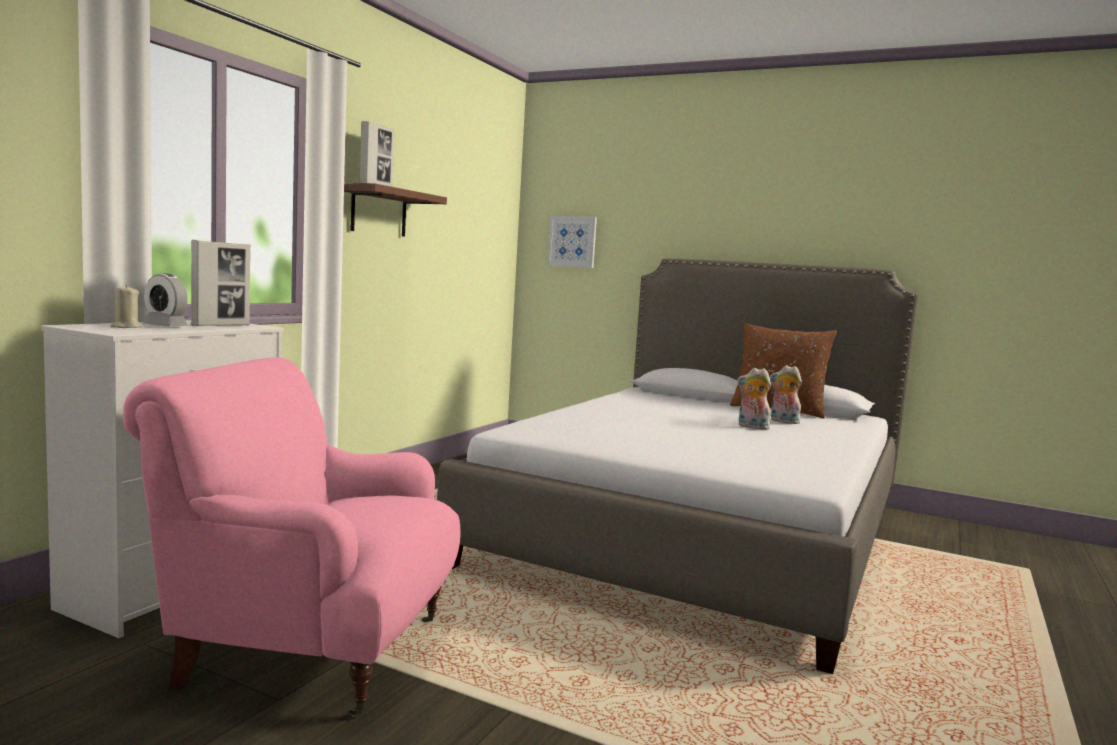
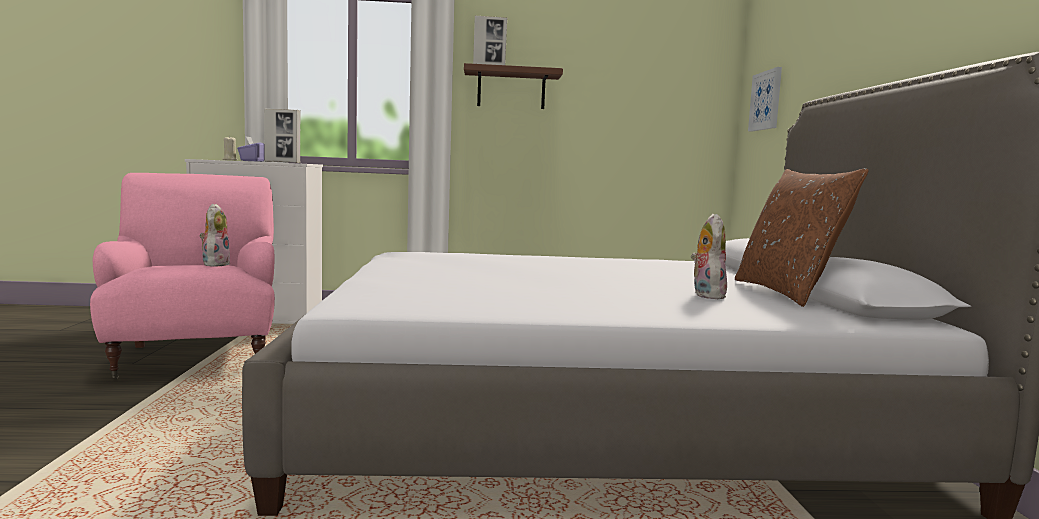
camera: 60 degrees right, 0 degrees up
(165, 326) = (252, 161): alarm clock -> purple tissue box
(751, 427) = (621, 288): plush toy -> plush toy (215, 264)

